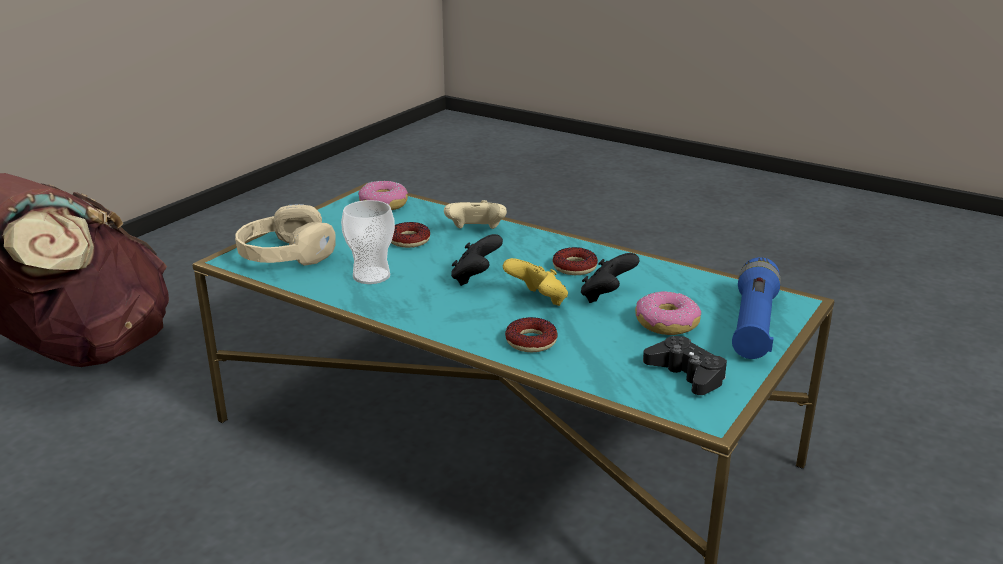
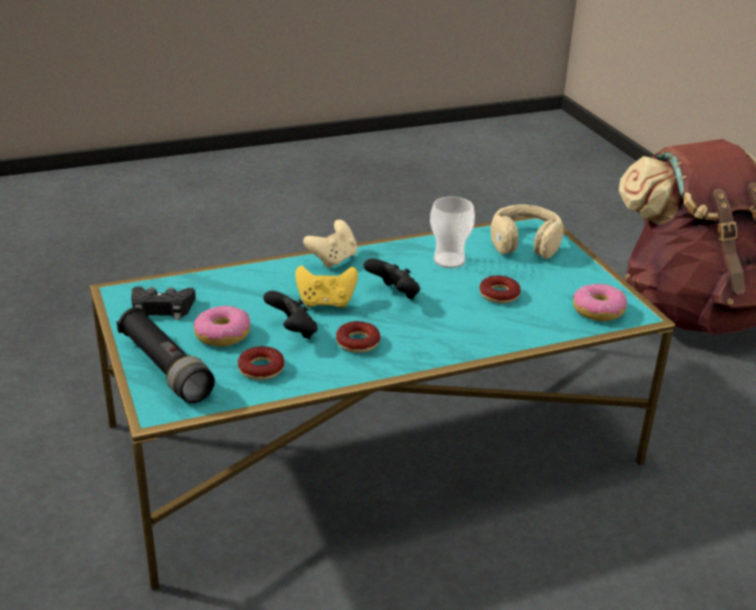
camera: 125 degrees right, 5 degrees up
(476, 232) = (483, 329): beige game controller -> beige game controller (333, 260)
(531, 341) = (278, 277): donut -> donut (261, 368)
(753, 324) = (165, 368): blue flashlight -> black flashlight

